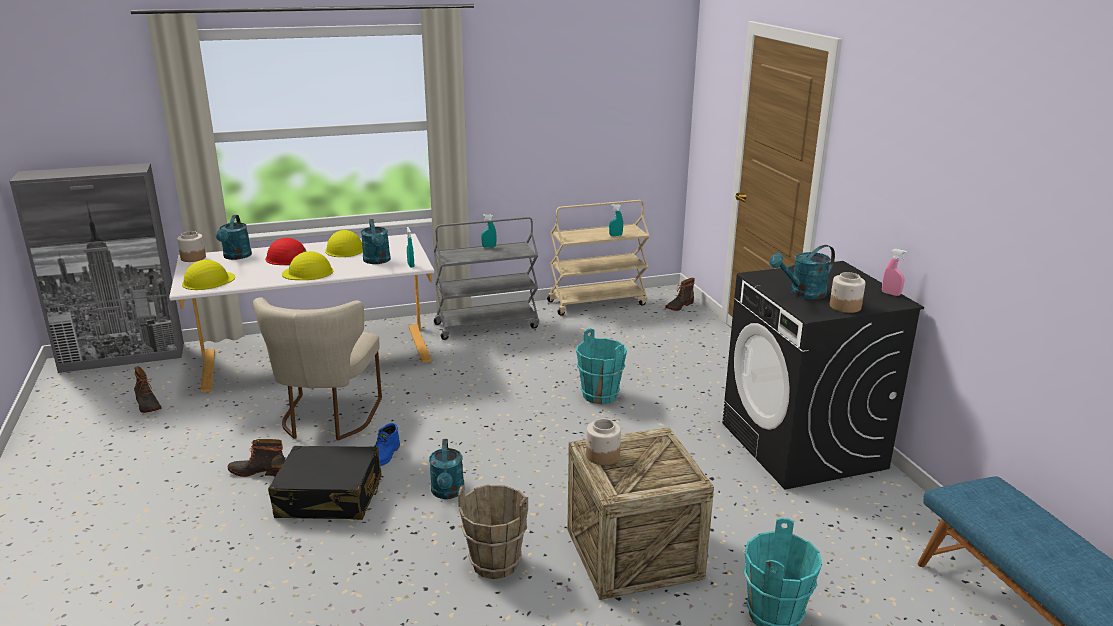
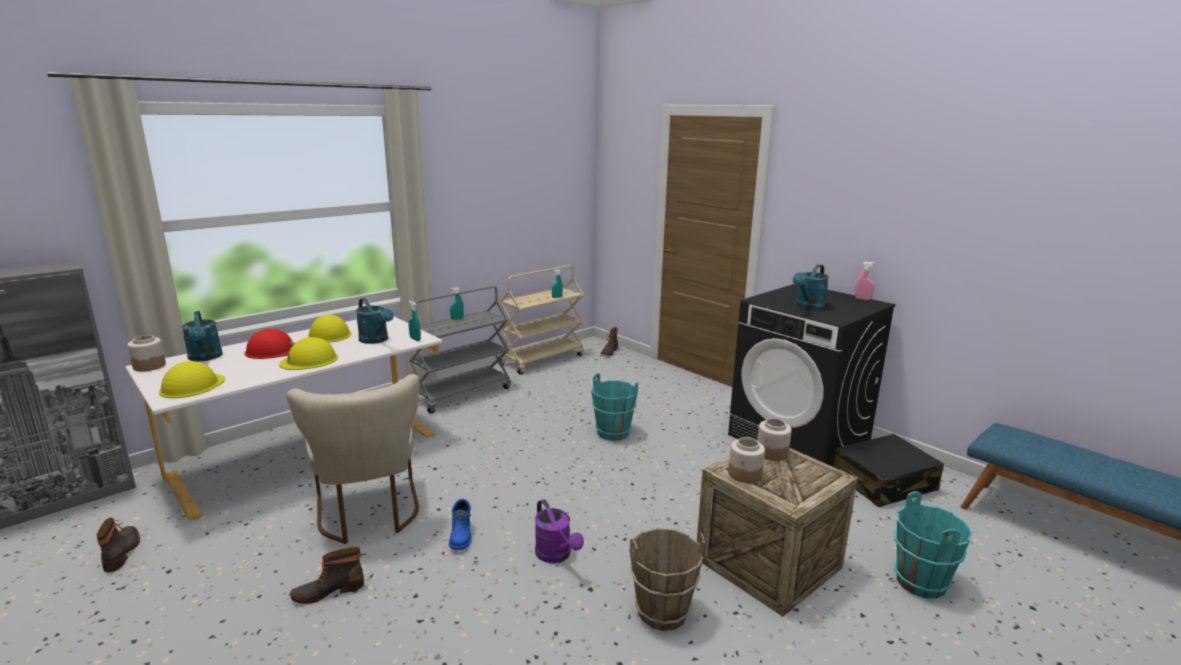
camera: 25 degrees left, 5 degrees down
(147, 405) = (122, 551): boot -> boot turned 135 degrees counterclockwise
(329, 497) = (436, 596): black suitcase -> black suitcase (884, 483)
(448, 493) = (556, 555): turquoise watering can -> purple watering can
(845, 307) = (849, 311): jar -> jar (772, 453)

